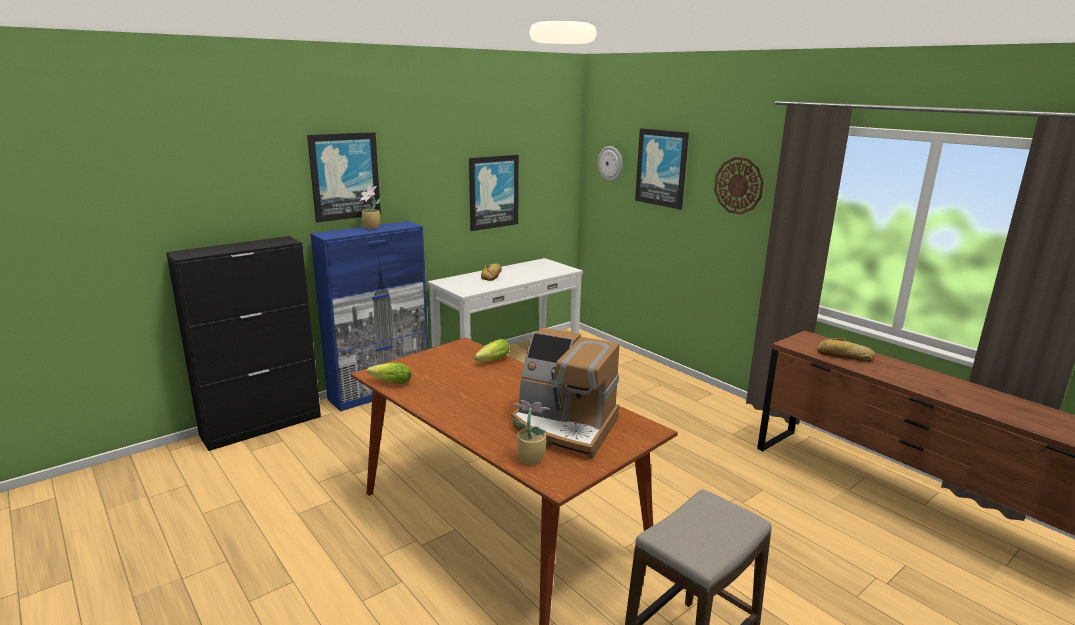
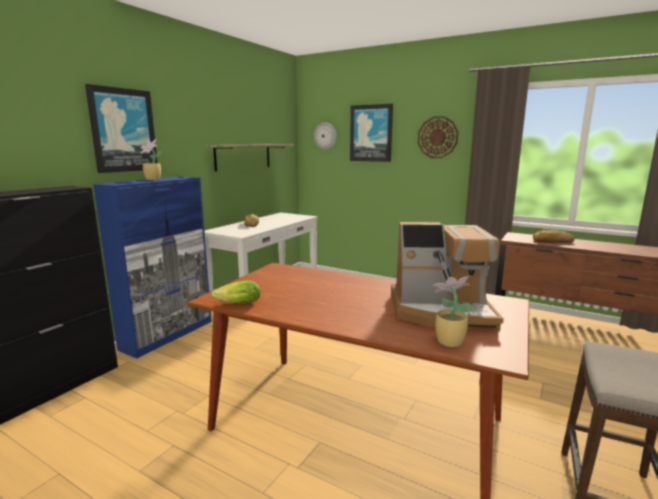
camera: 20 degrees left, 5 degrees down
(491, 361) = (315, 275): lettuce -> none
(493, 192) = (243, 156): picture -> shelf

